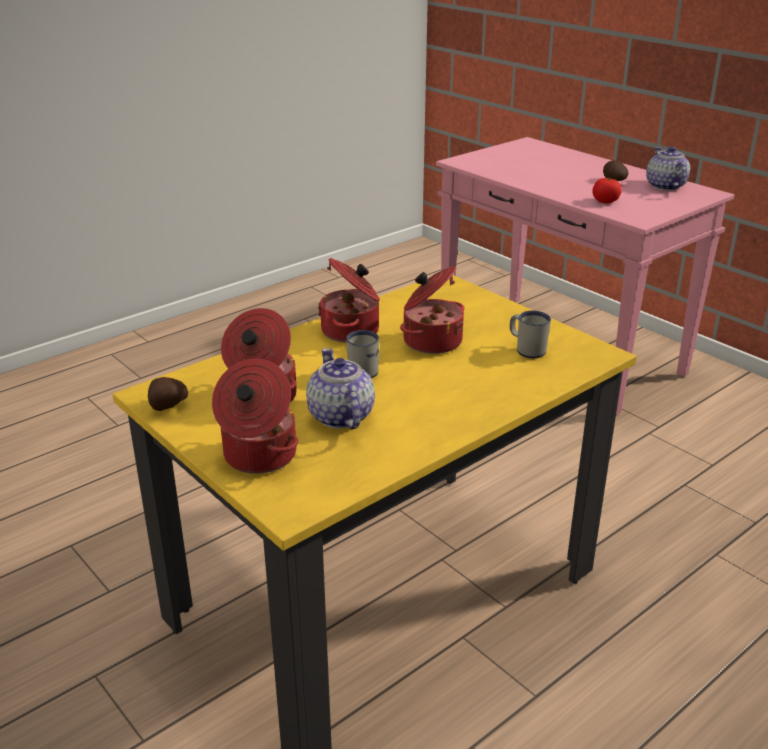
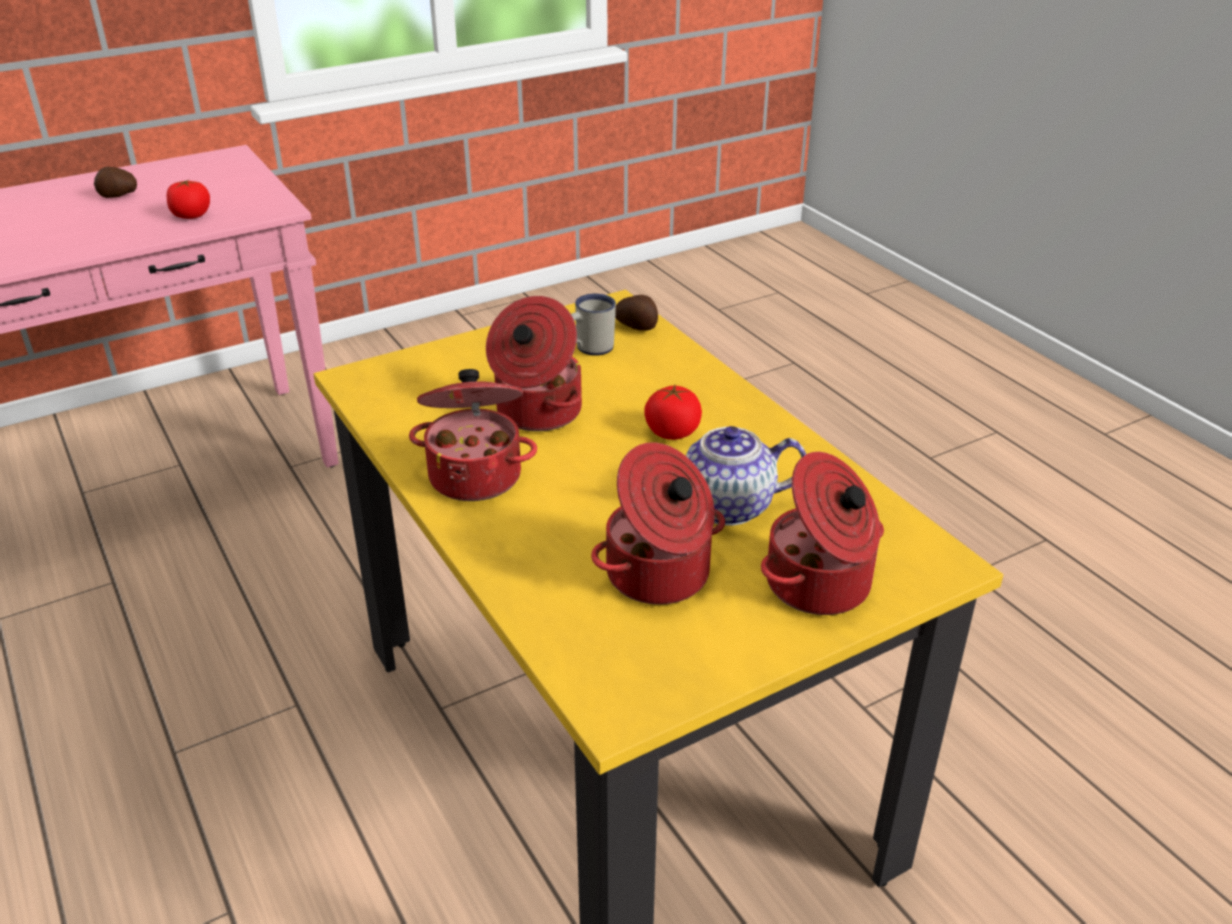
camera: 80 degrees left, 5 degrees up
(168, 406) = (664, 682): potato -> potato (637, 327)
(364, 369) = (601, 475): white mug -> none
(427, 390) = (673, 432): none -> tomato
(665, 186) = (178, 172): teapot -> none

